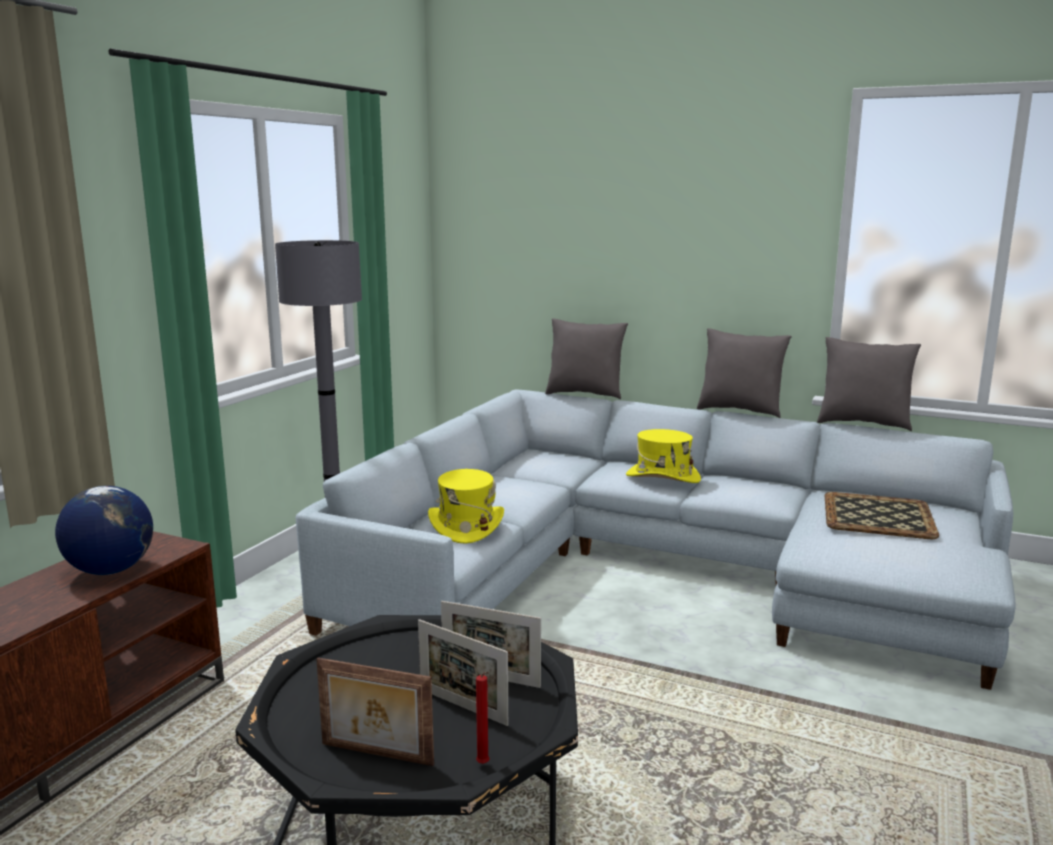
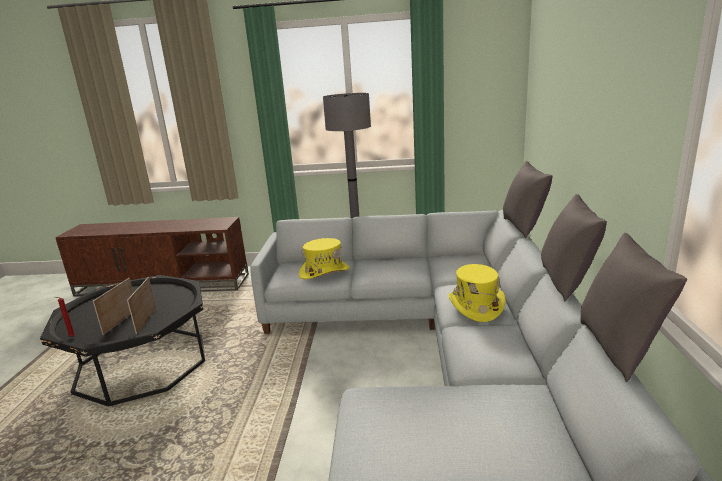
camera: 70 degrees right, 5 degrees up
(110, 570) = (195, 226): globe -> none
(376, 755) = (86, 315): picture frame -> none
(879, 516) = (479, 428): tray -> none

